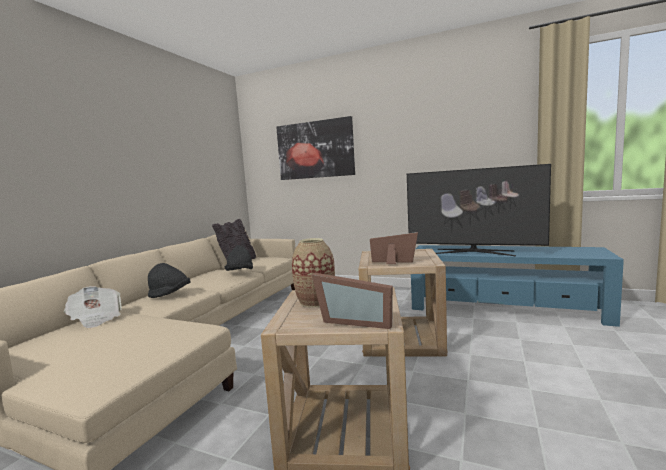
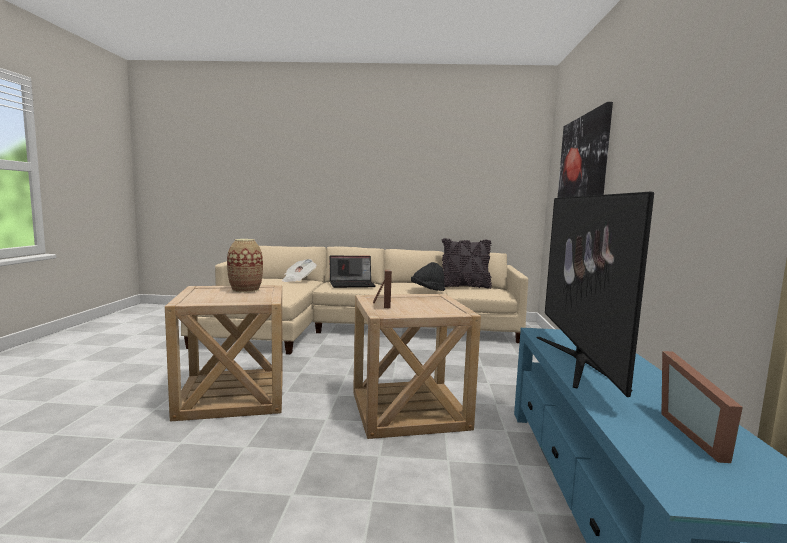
camera: 70 degrees right, 0 degrees up
(170, 295) = (352, 284): black hat -> laptop
(355, 320) = (195, 297): picture frame -> picture frame (699, 434)

